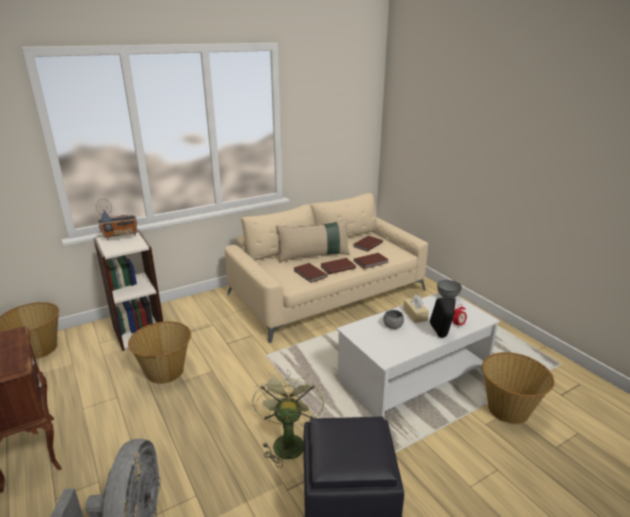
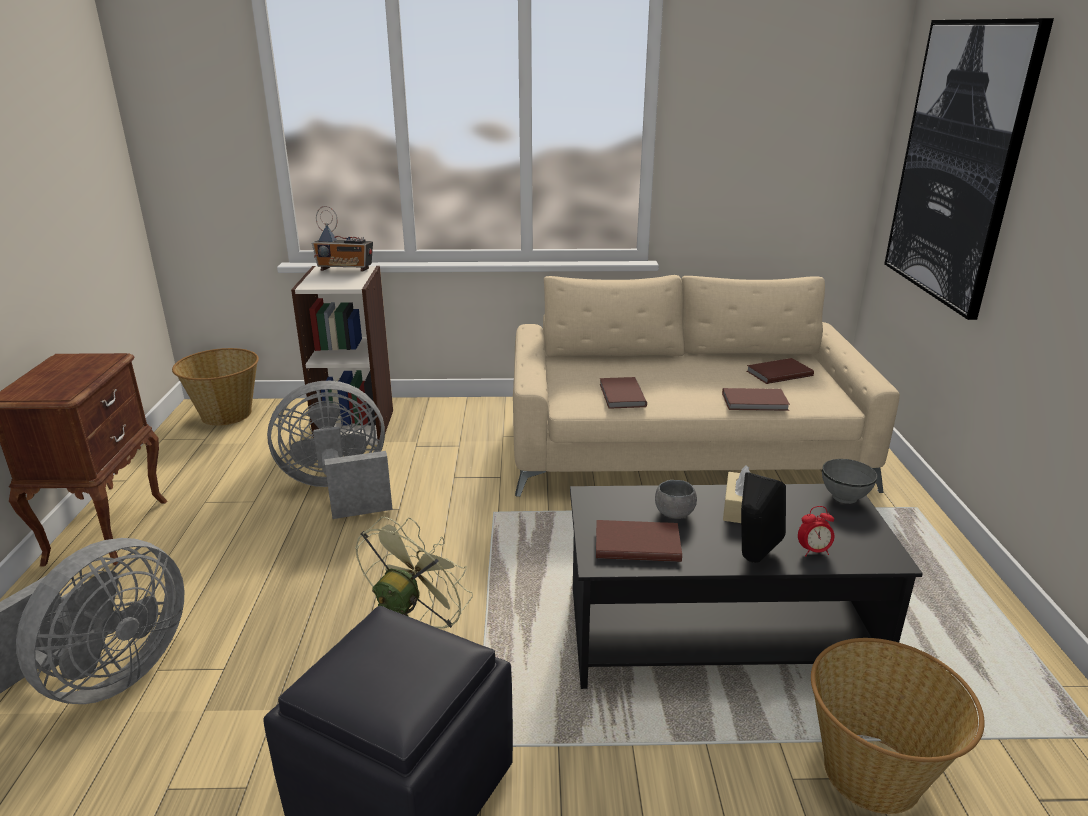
camera: 30 degrees right, 0 degrees up
(166, 372) = (339, 490): basket -> grey fan
(314, 256) = (659, 370): beige pillow -> none
(337, 267) = (681, 396): brown book -> brown book (636, 543)
(414, 376) = (719, 633): white coffee table -> black coffee table
(430, 135) = (958, 163): none -> picture

